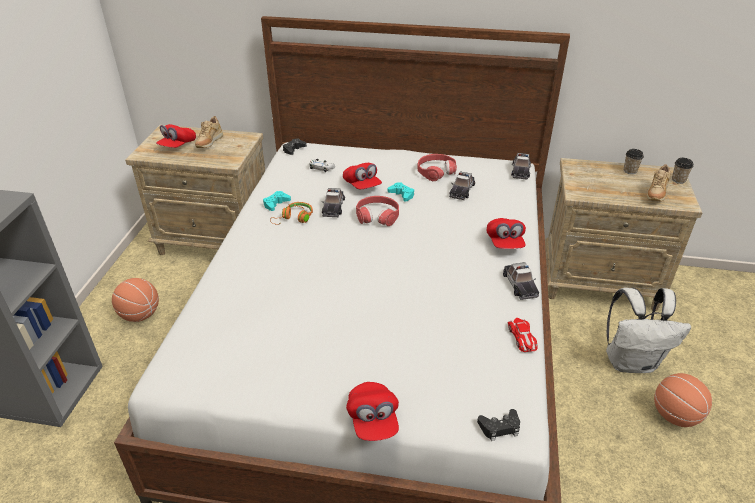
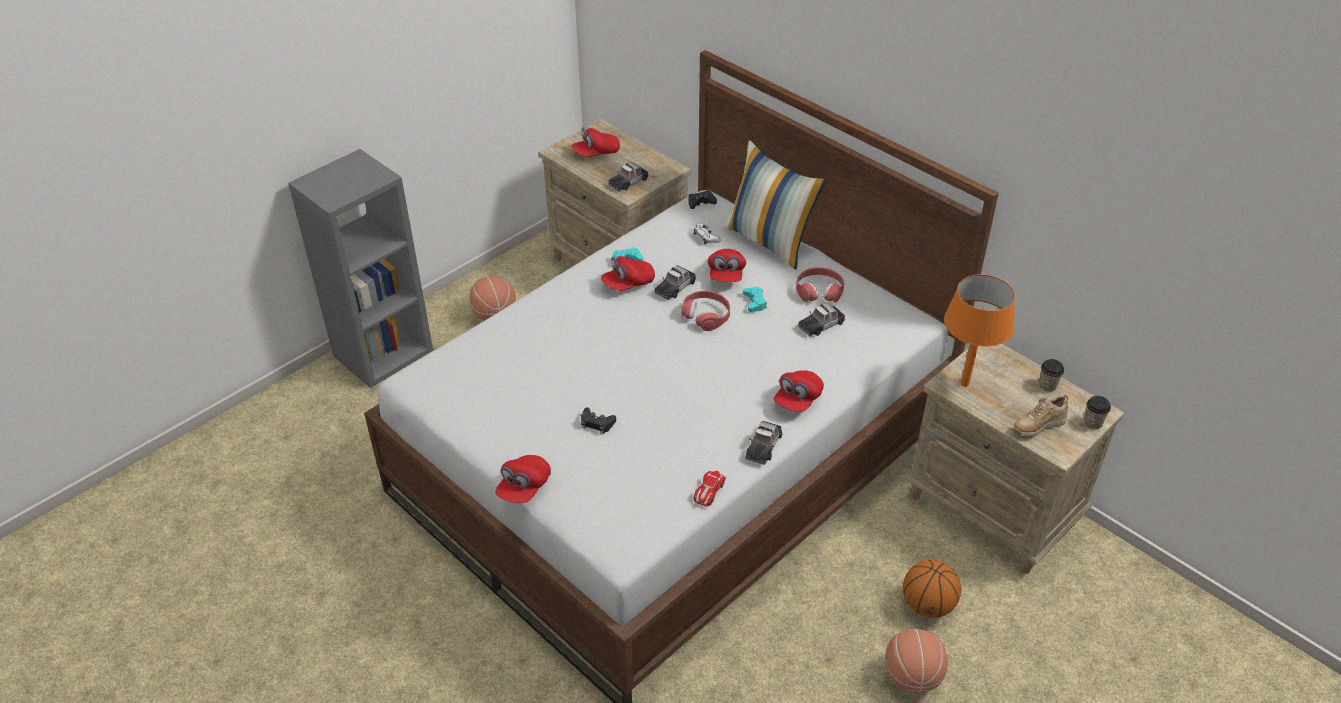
camera: 35 degrees right, 5 degrees up
(209, 143) = (627, 162): beige shoe -> none
(294, 219) = (628, 284): orange headphones -> red cap
(368, 155) = (770, 241): none -> pillow
(499, 427) = (609, 545): black game controller -> black game controller (597, 423)
(520, 170) = (913, 329): toy car -> toy car (628, 181)
(587, 188) = (965, 383): none -> orange table lamp
(631, 361) = (927, 605): white backpack -> basketball

